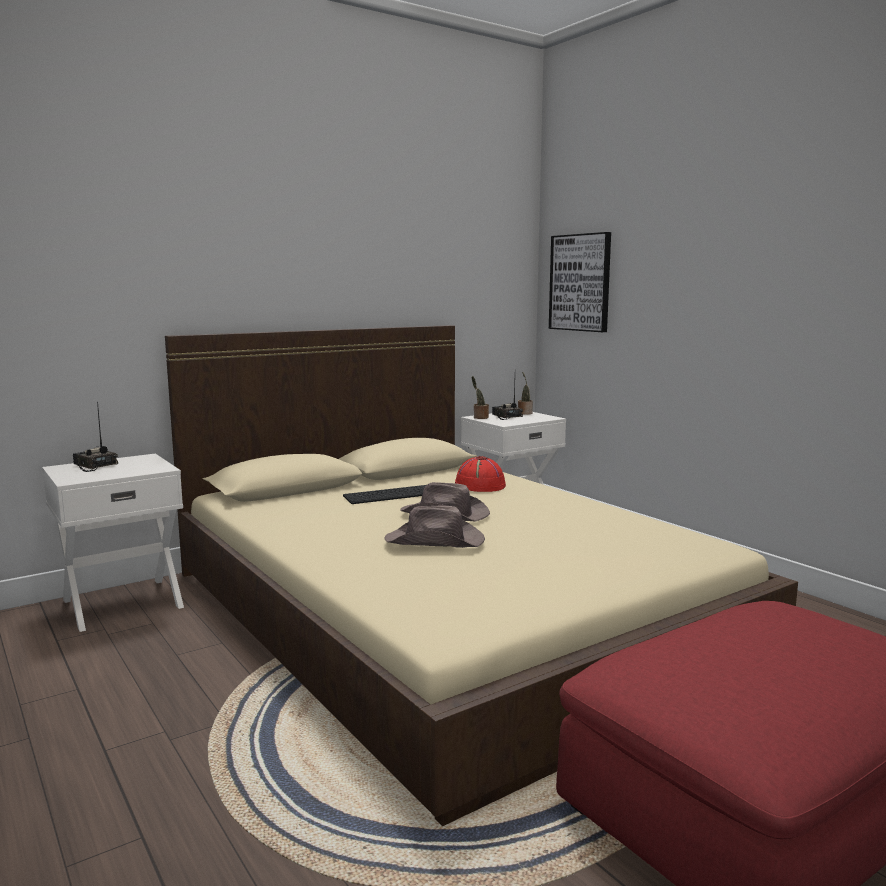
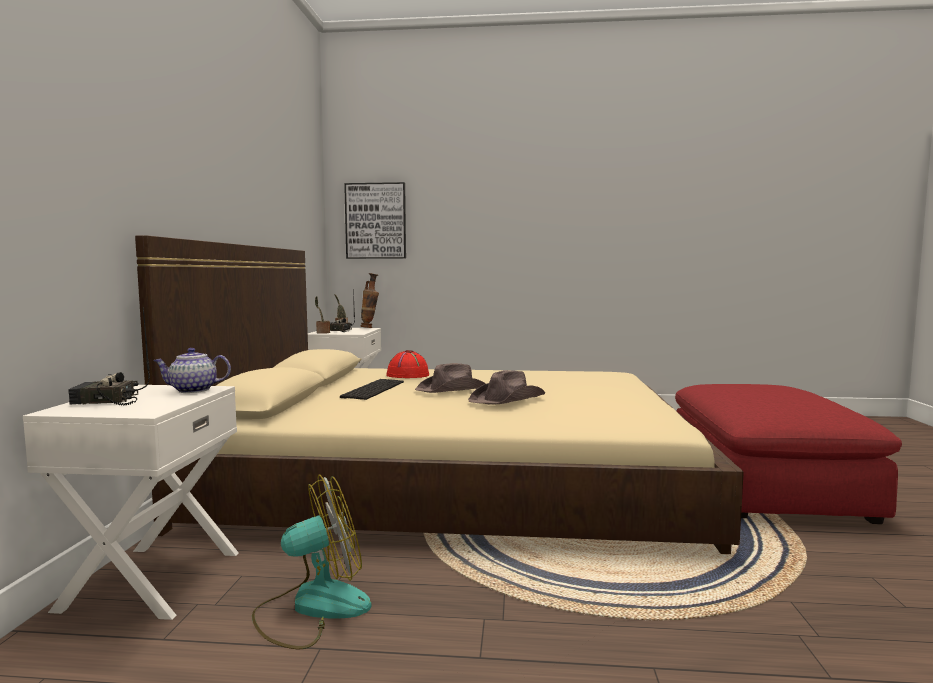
camera: 50 degrees left, 5 degrees down
(128, 663) = (312, 607): none -> fan
(149, 468) = (192, 390): none -> teapot
(552, 417) = (370, 328): none -> vase

